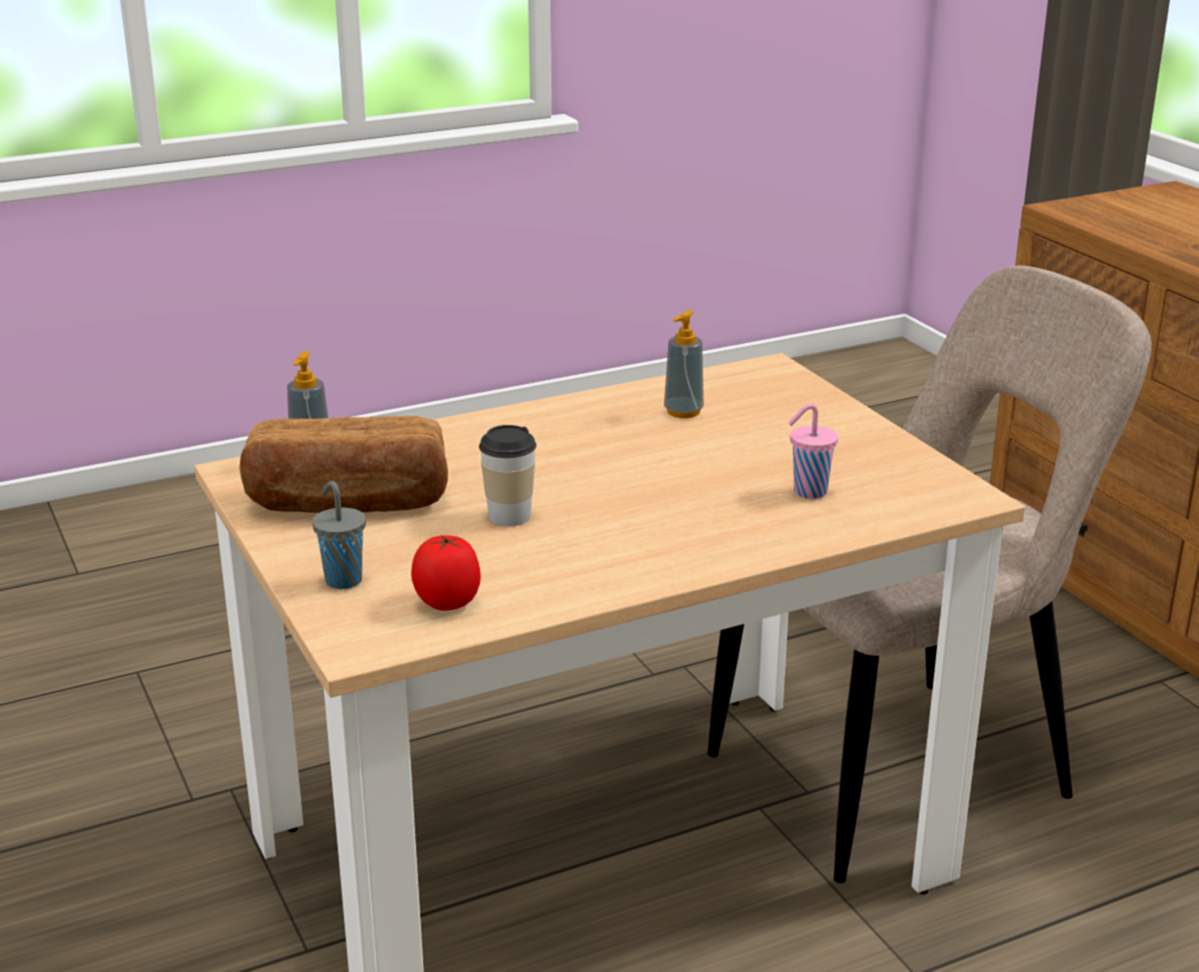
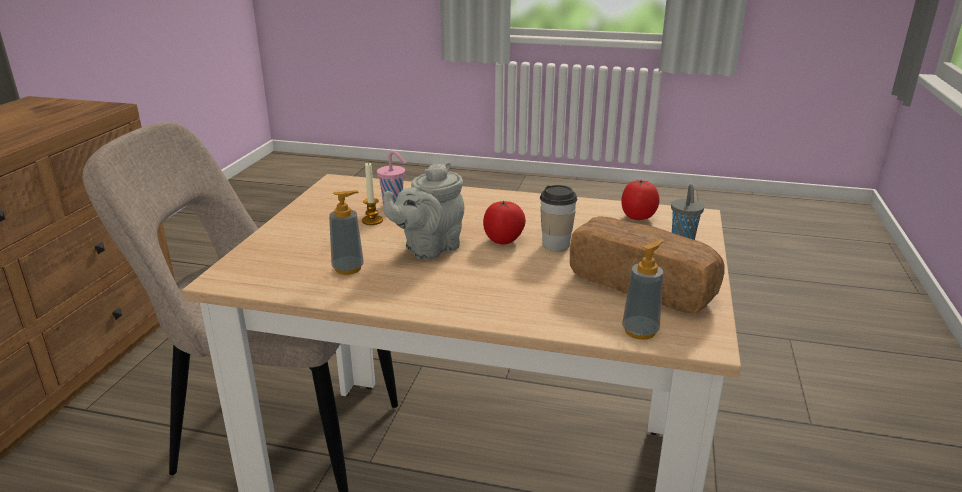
camera: 140 degrees left, 0 degrees up
(579, 497) = (504, 241): none -> tomato
(646, 457) = (428, 249): none -> grey teapot
(782, 463) = (372, 221): none -> candle

